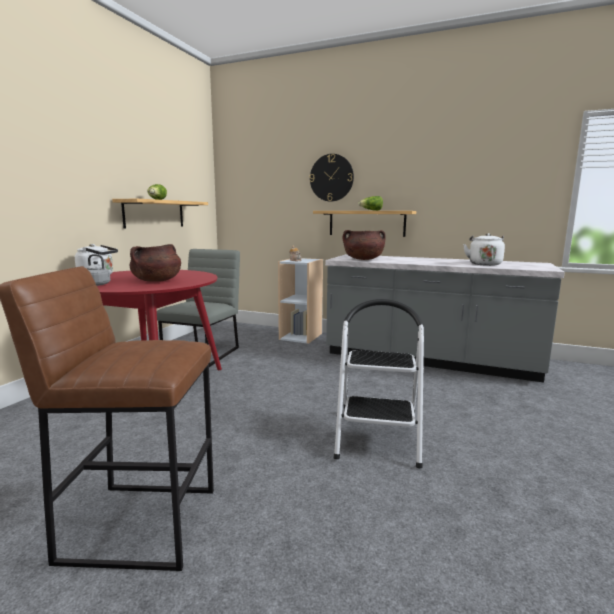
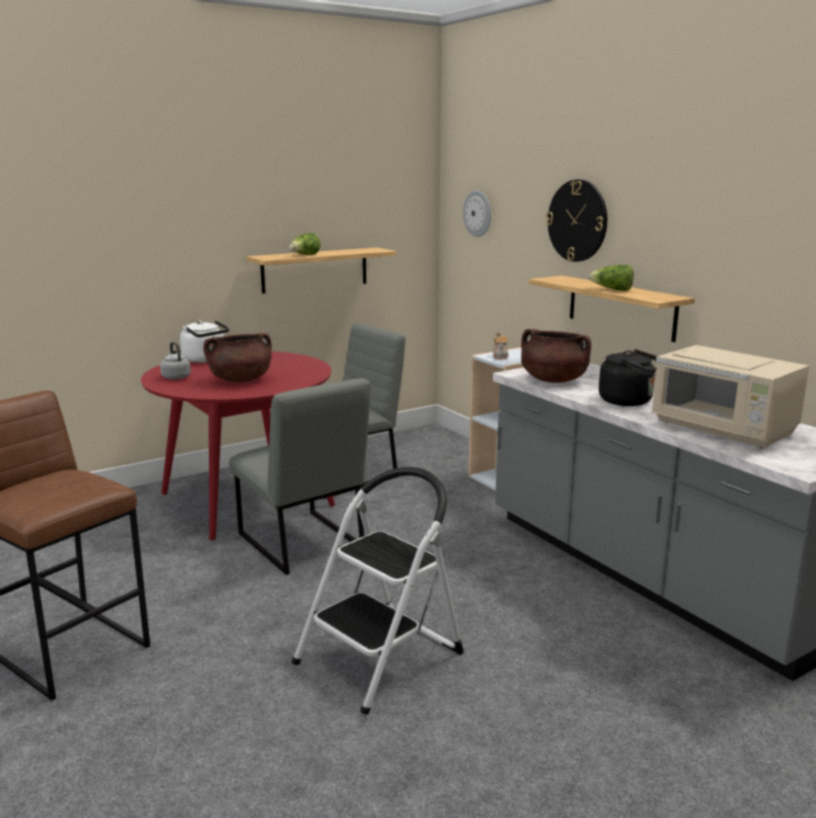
camera: 35 degrees right, 5 degrees up
(230, 393) = (301, 543): none -> grey chair
(250, 181) = (478, 213): none -> wall clock
(419, 261) = (629, 401): none -> black kettle
(484, 264) = (723, 430): white kettle -> beige microwave

